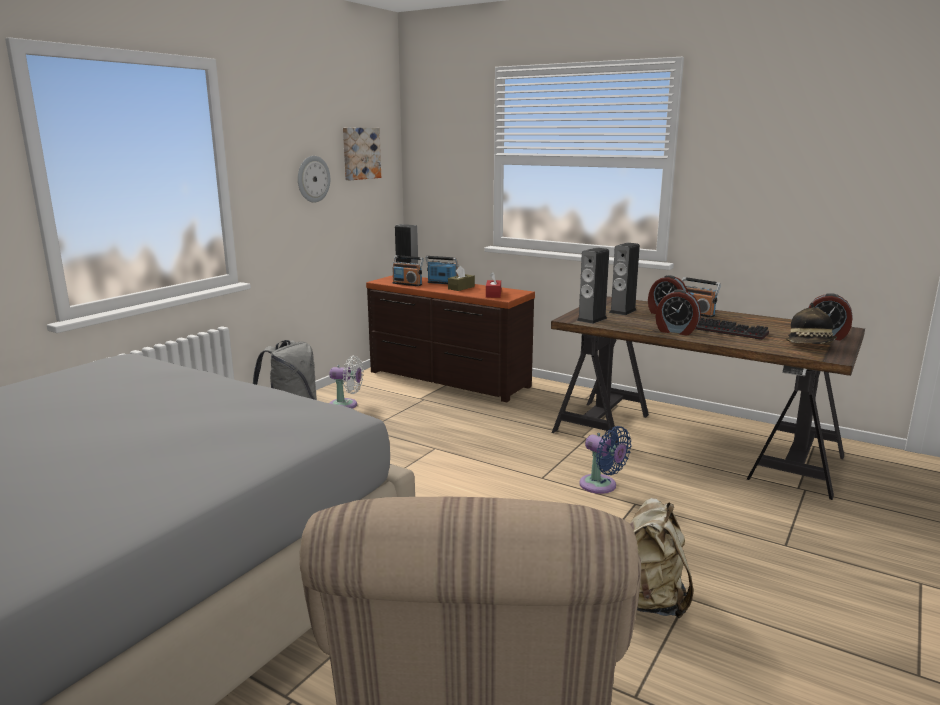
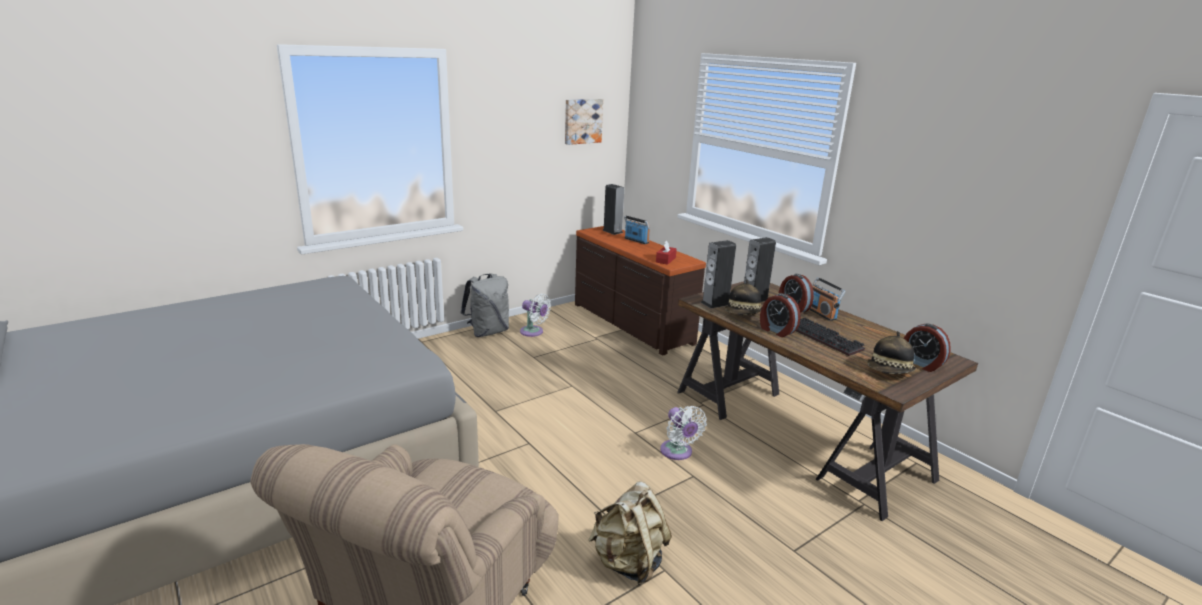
camera: 20 degrees right, 5 degrees up
(313, 179) = (532, 143): wall clock -> none
(407, 284) = (606, 237): radio -> none
(461, 288) = (646, 248): brown tissue box -> none
(601, 486) = (678, 452): blue fan -> white fan
(629, 323) = (743, 314): none -> hat

